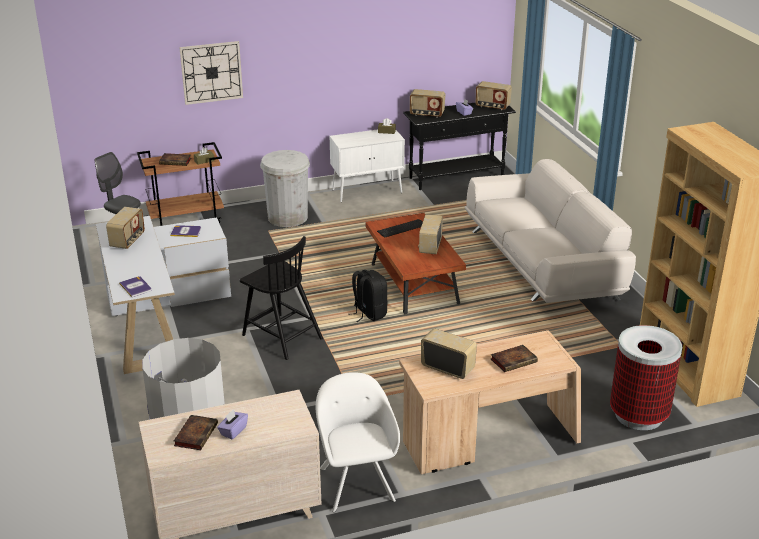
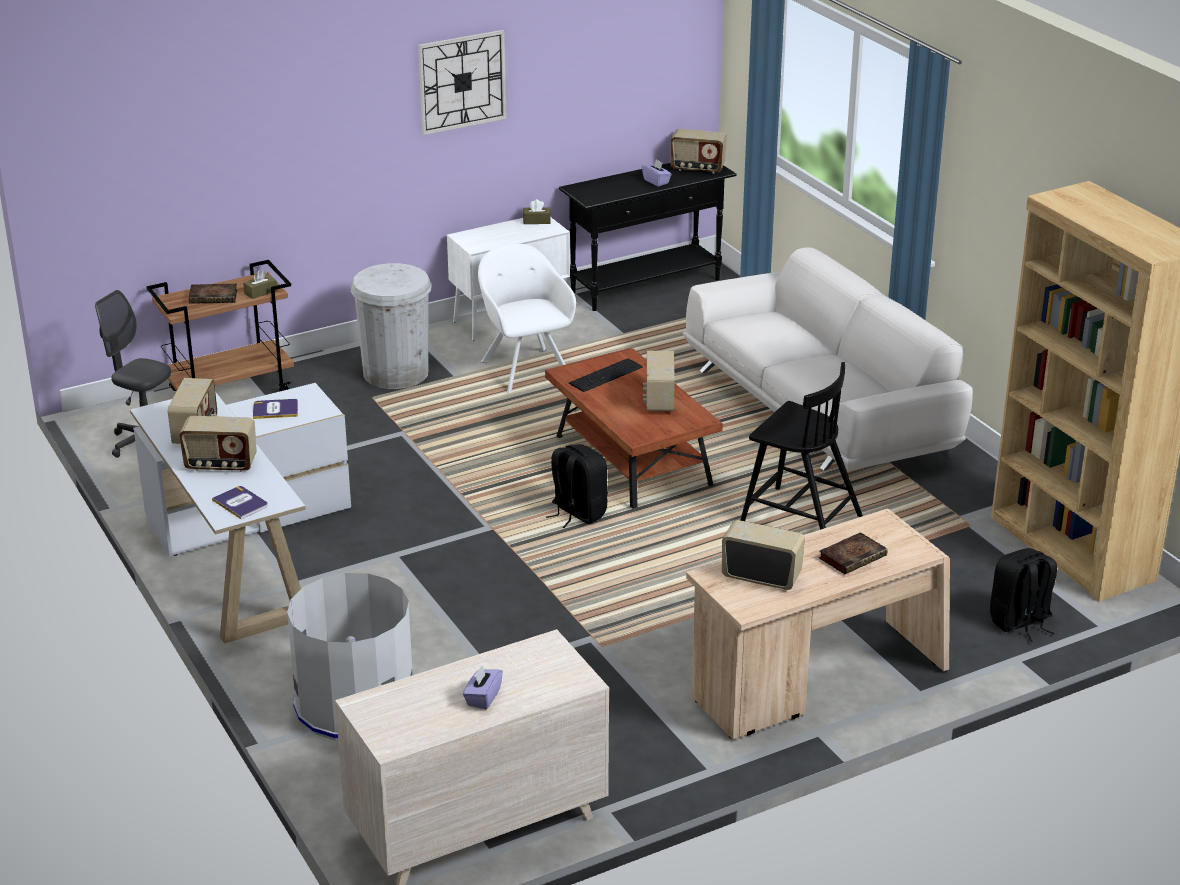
camera: 10 degrees left, 0 degrees up
(196, 434) = (429, 708): book -> none
(211, 72) = (262, 147): wall clock -> wall clock (462, 81)
(281, 336) = (452, 561): black chair -> black chair (799, 518)
(356, 481) = (639, 760): white armchair -> white armchair (524, 368)
(427, 114) = (598, 188): radio -> radio (220, 465)
(638, 415) = (1020, 622): trash can -> black backpack

